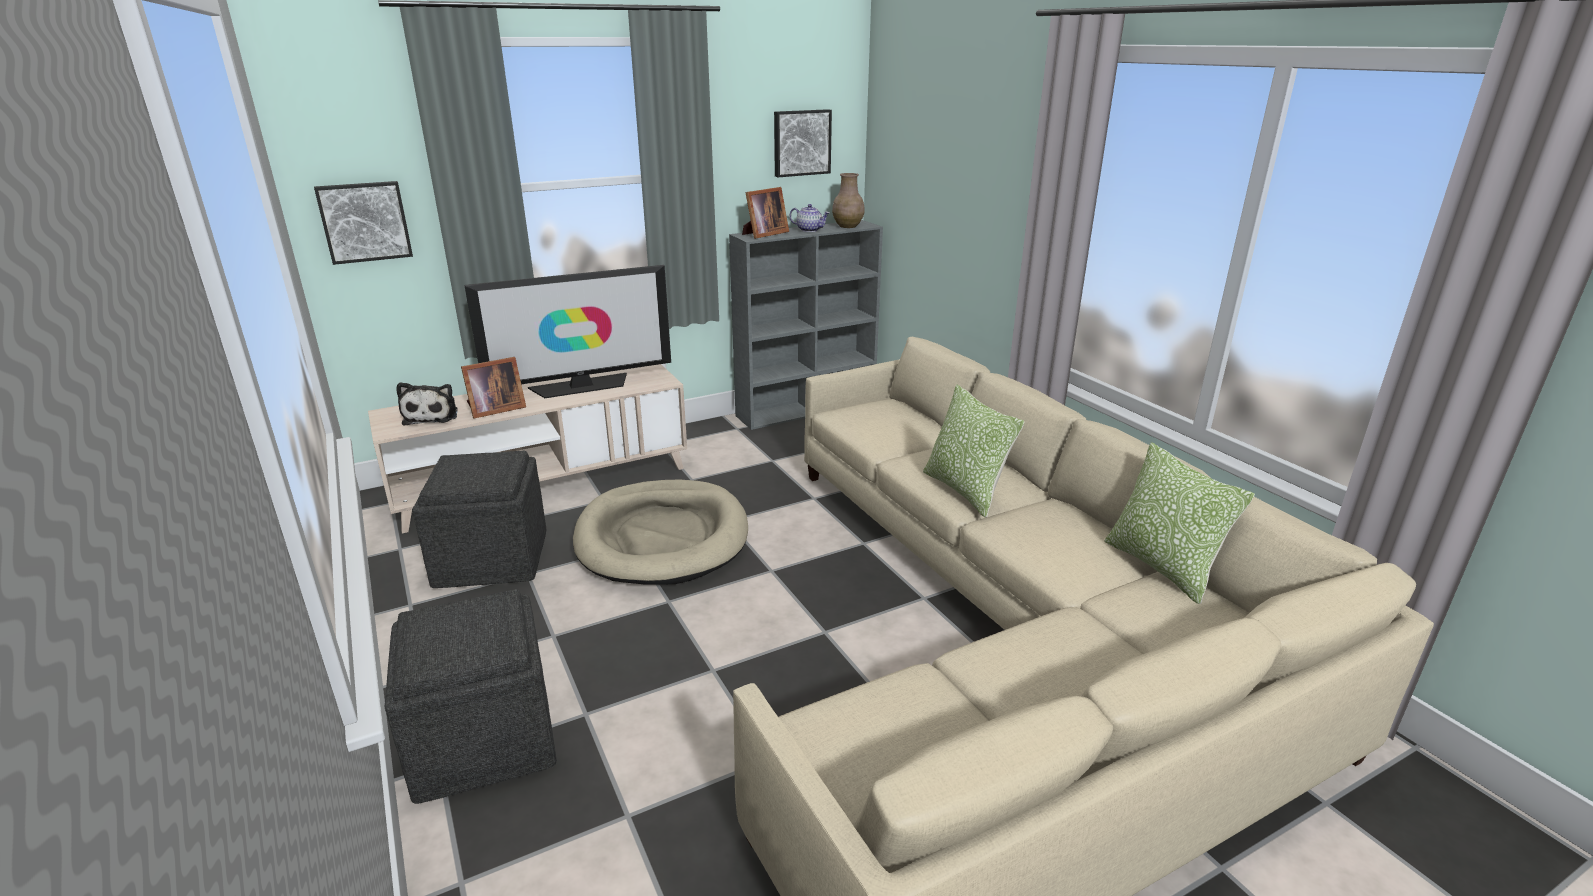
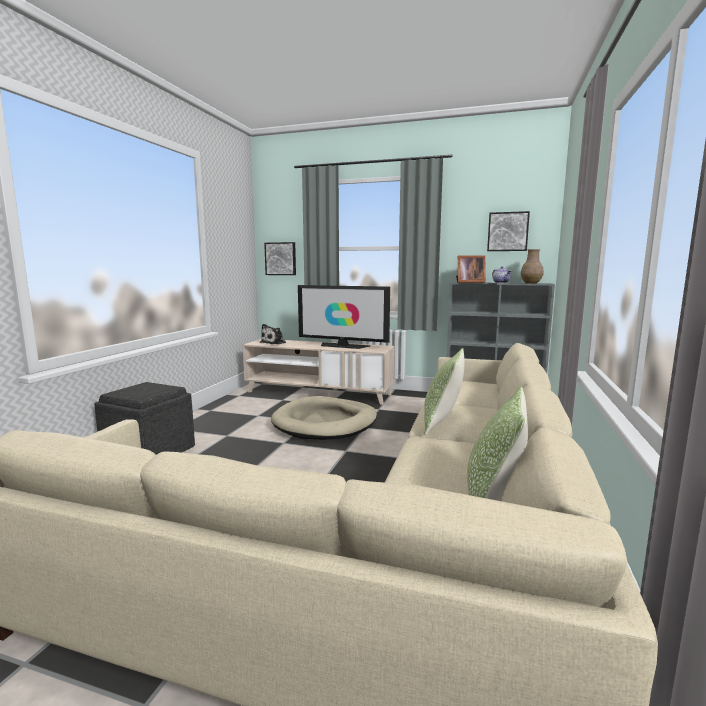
camera: 45 degrees right, 15 degrees down
(491, 558) = (257, 407): grey ottoman -> none
(494, 409) = (296, 345): picture frame -> none

